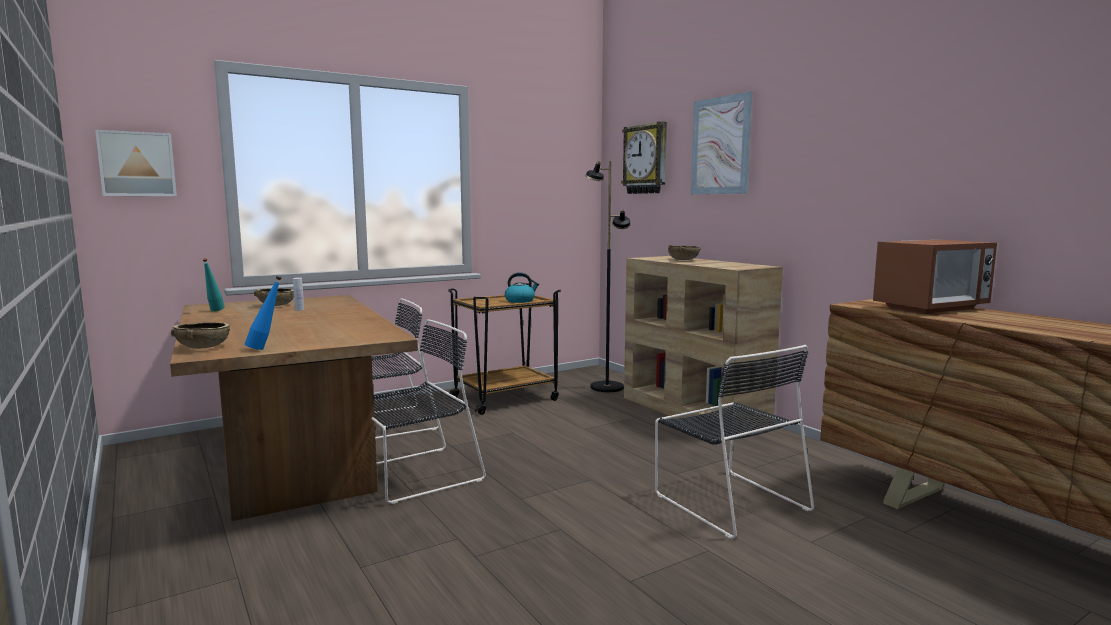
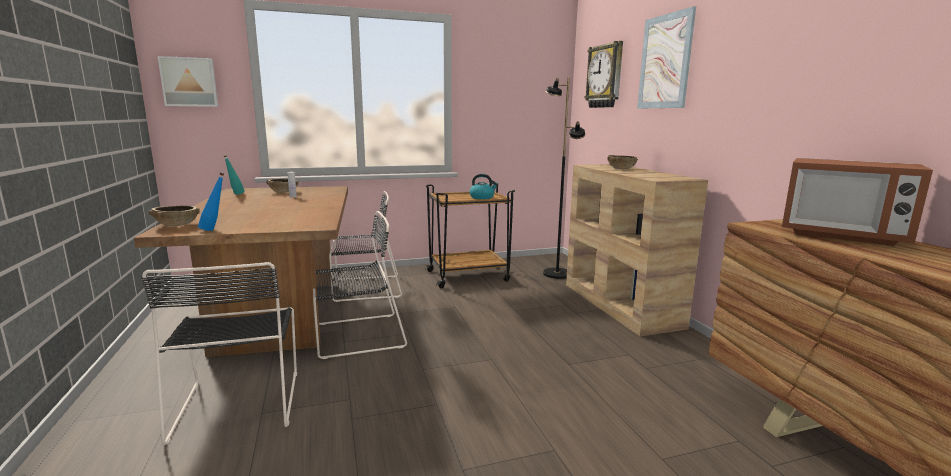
camera: 15 degrees right, 5 degrees up
(728, 500) = (603, 399): black chair -> black chair (239, 401)
(931, 308) = (841, 235): microwave -> microwave turned 45 degrees clockwise

